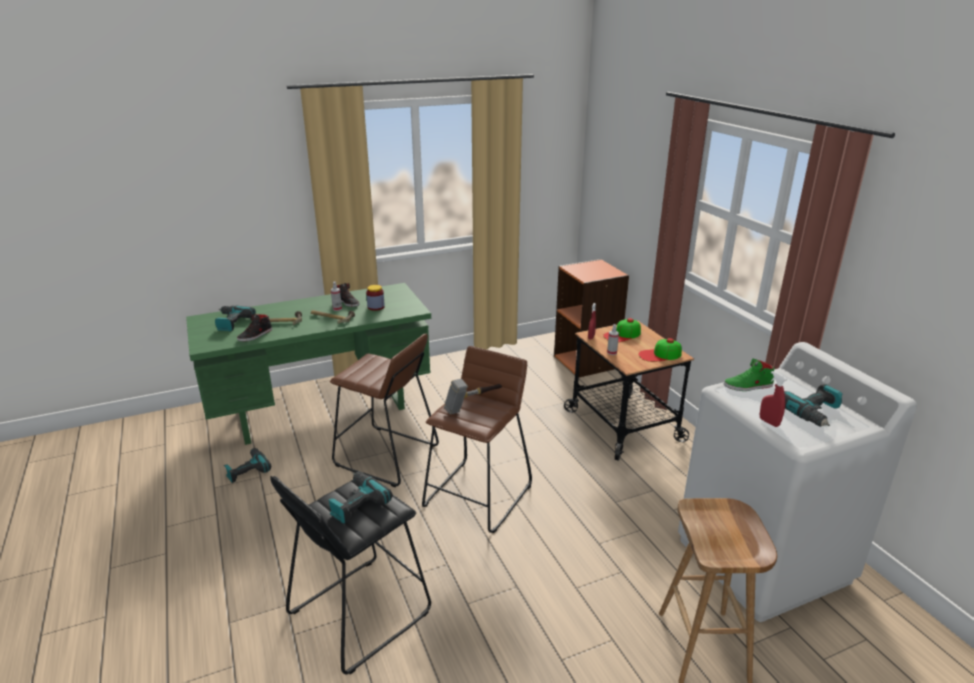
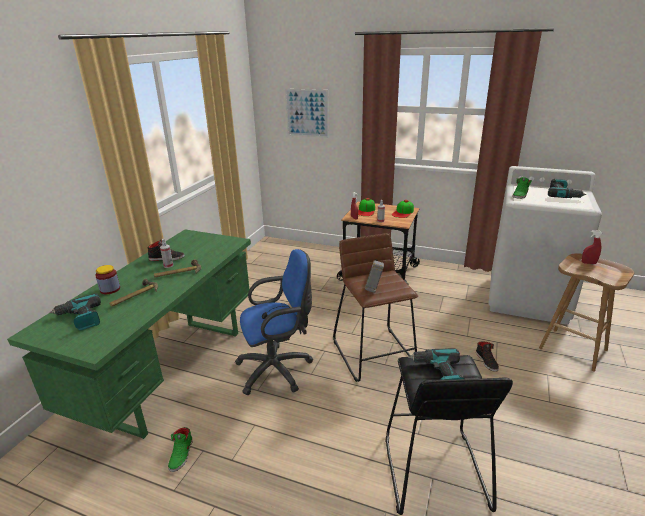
camera: 45 degrees left, 0 degrees up
(247, 470) = (181, 454): power drill -> green shoe
(255, 335) = (133, 315): black shoe -> black shoe (487, 361)
(376, 307) = (199, 251): jar -> jar (110, 289)
(386, 456) = (278, 369): brown stool -> blue office chair
(587, 361) = (304, 250): orange bookcase -> none
(623, 186) = (307, 113): none -> picture
(769, 422) = (561, 205): red spray bottle -> red spray bottle (588, 263)

